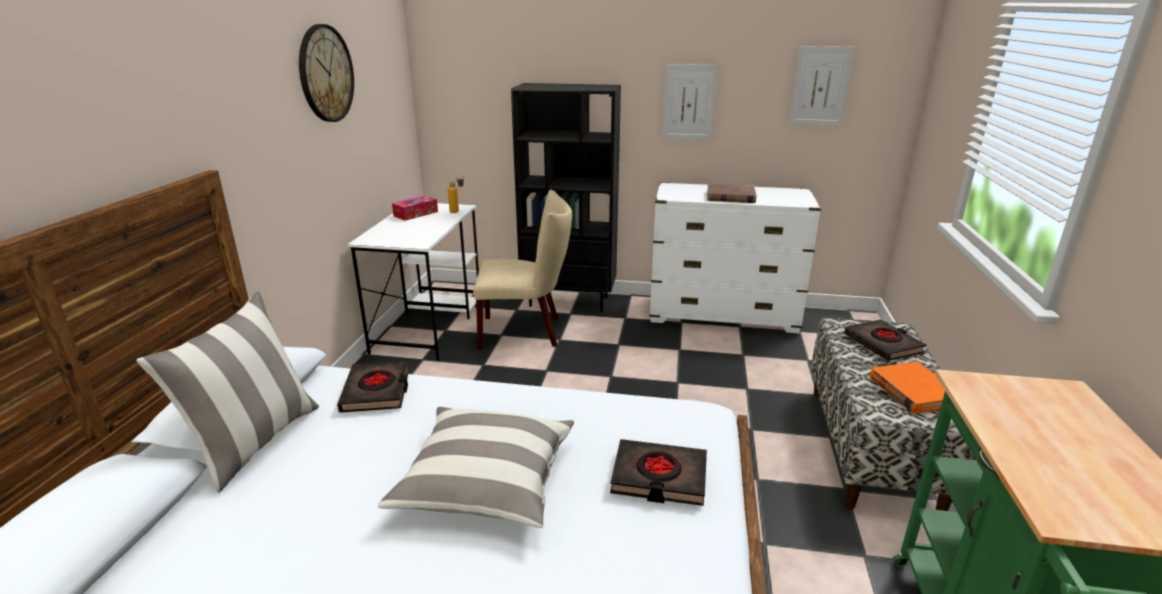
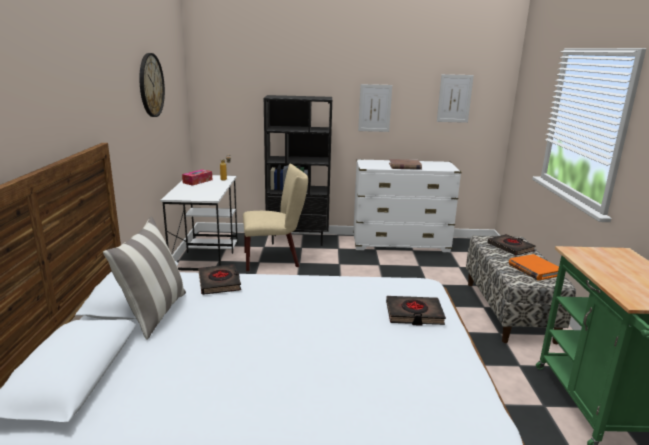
camera: 10 degrees left, 5 degrees down
(486, 483) = (314, 324): pillow -> none

